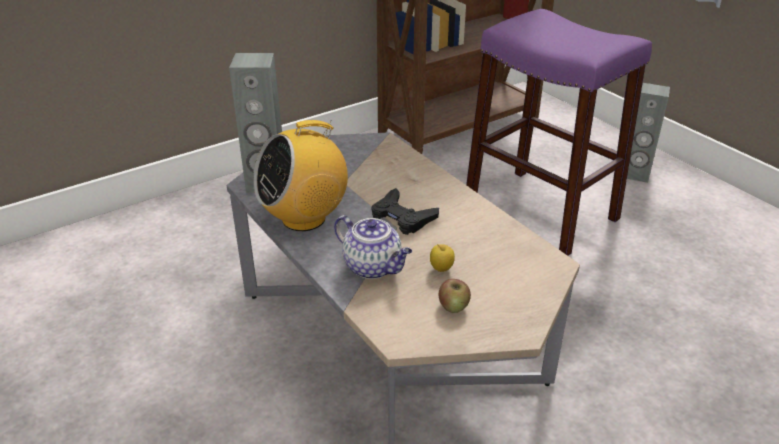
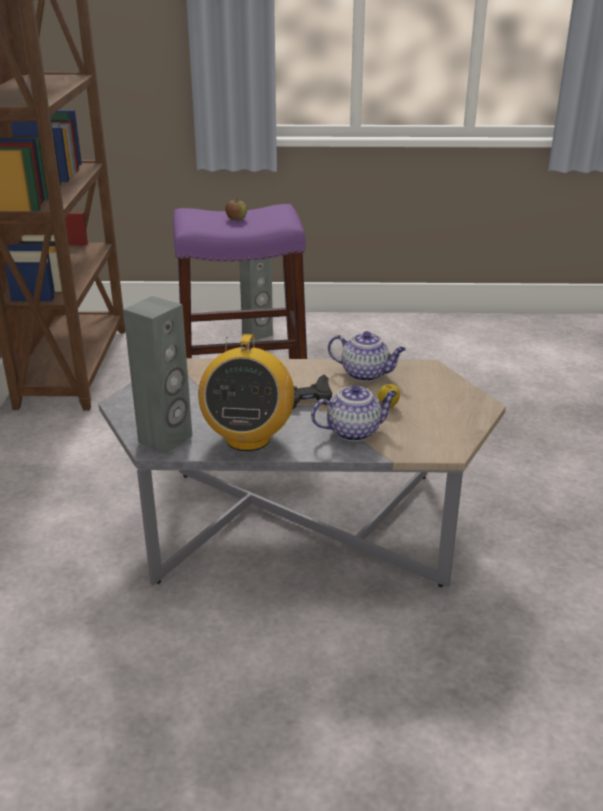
camera: 55 degrees left, 5 degrees down
(453, 306) = (434, 418): apple -> apple (236, 218)
(488, 233) = (366, 374): none -> teapot

